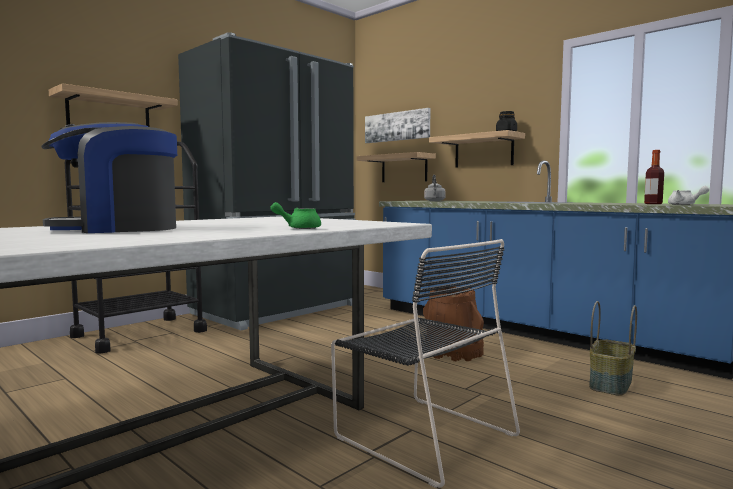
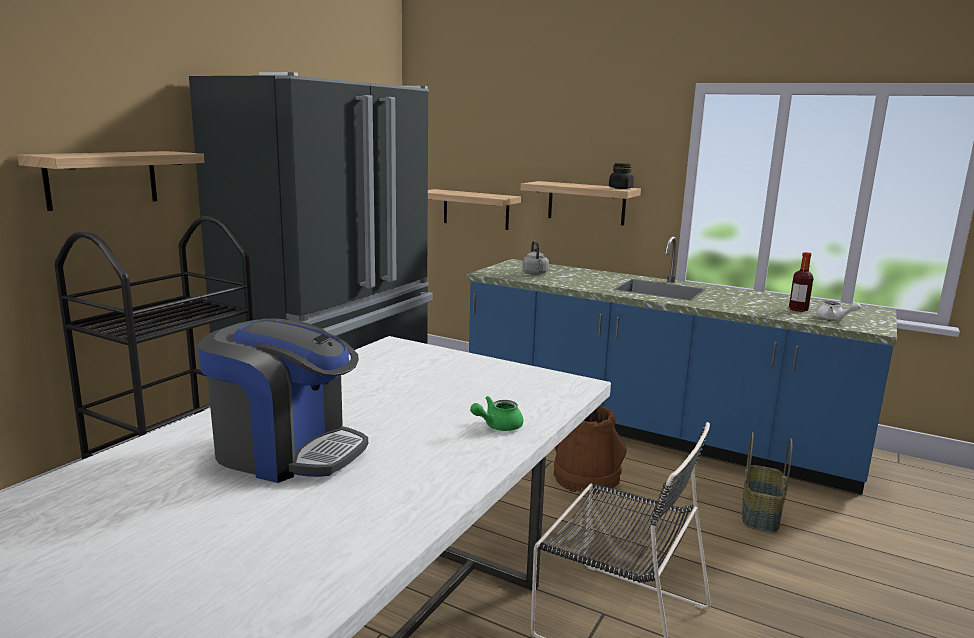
camera: 15 degrees left, 10 degrees up
(118, 229) = (287, 451): coffee machine -> coffee machine turned 120 degrees counterclockwise
(397, 126) = (466, 153): picture -> none

